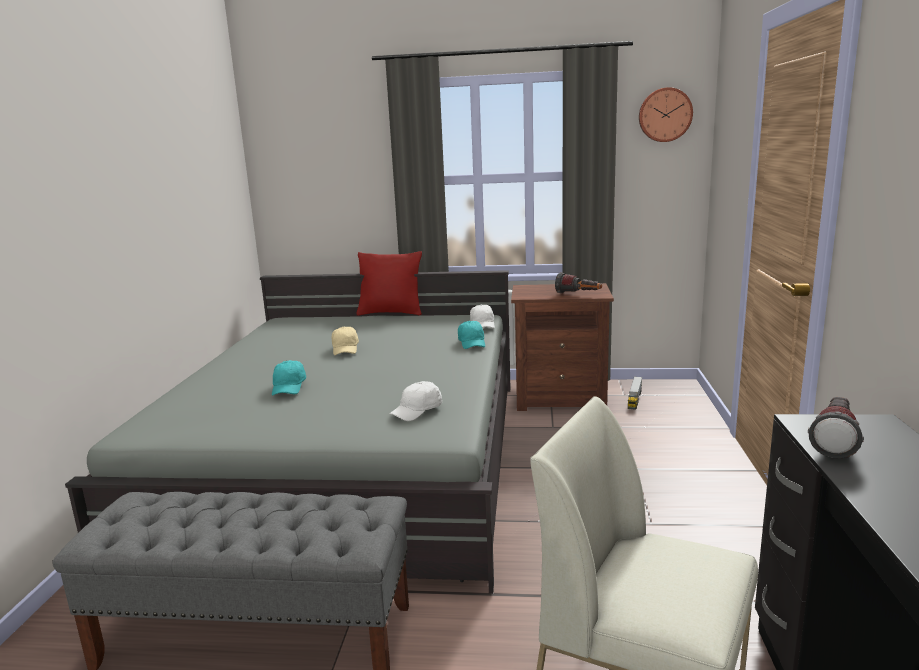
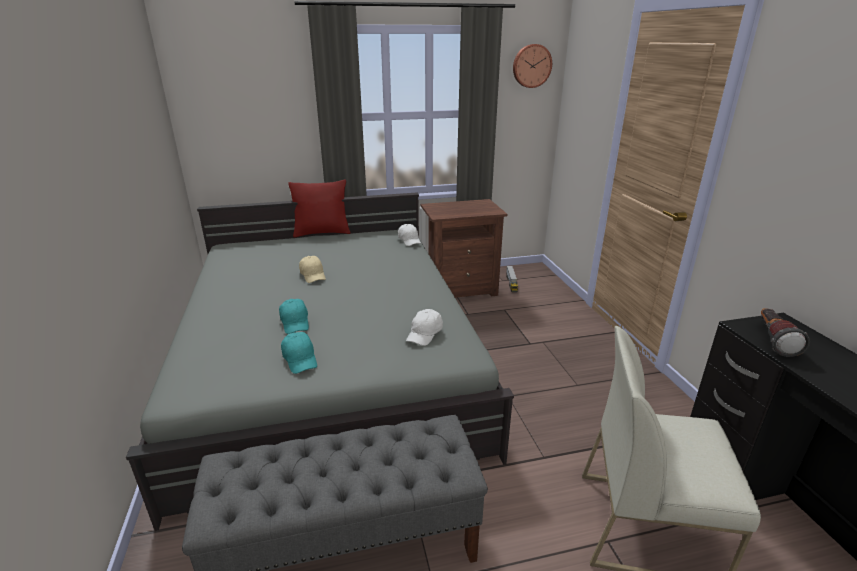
camera: 20 degrees left, 10 degrees up
(472, 343) = (415, 260): turquoise cap -> turquoise cap (300, 359)
(578, 295) = (479, 212): flashlight -> none

